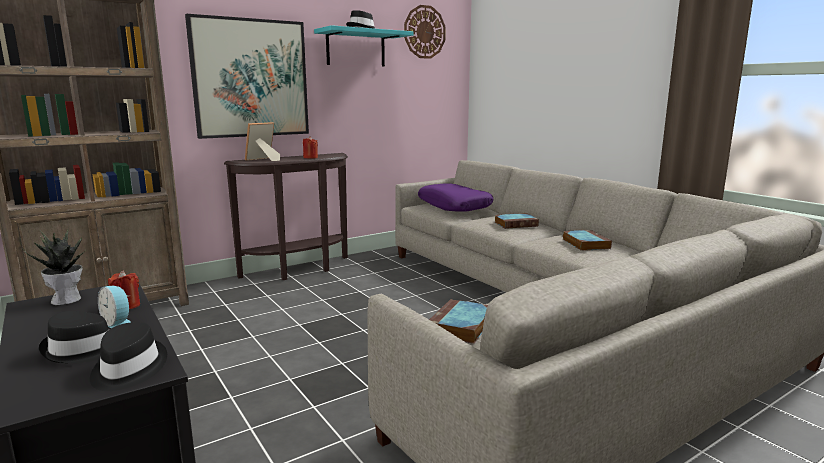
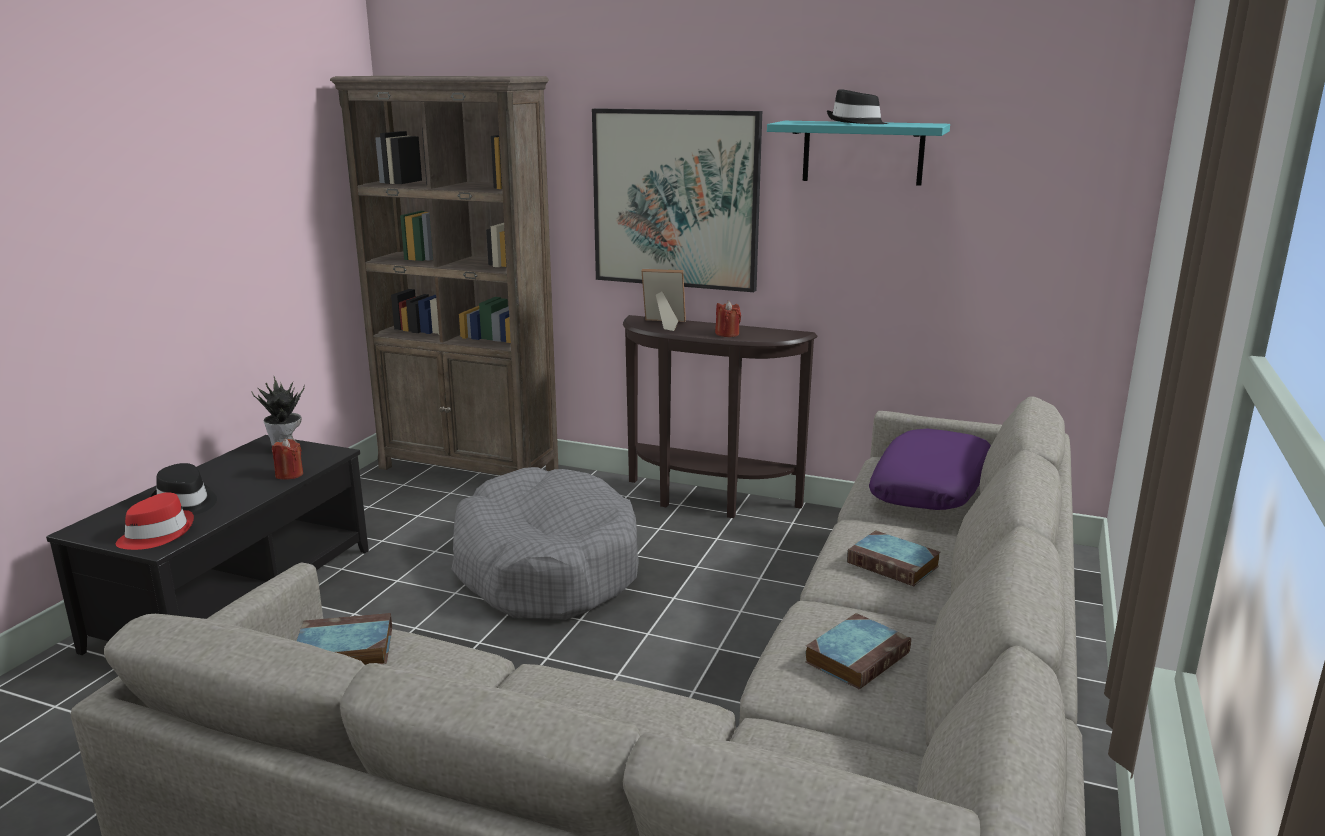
camera: 55 degrees right, 5 degrees up
(118, 323) = (247, 489): alarm clock -> none
(127, 369) = (157, 534): black hat -> red hat
(291, 323) = (546, 567): none -> grey dog bed
(424, 32) = (1031, 116): wall clock -> none

